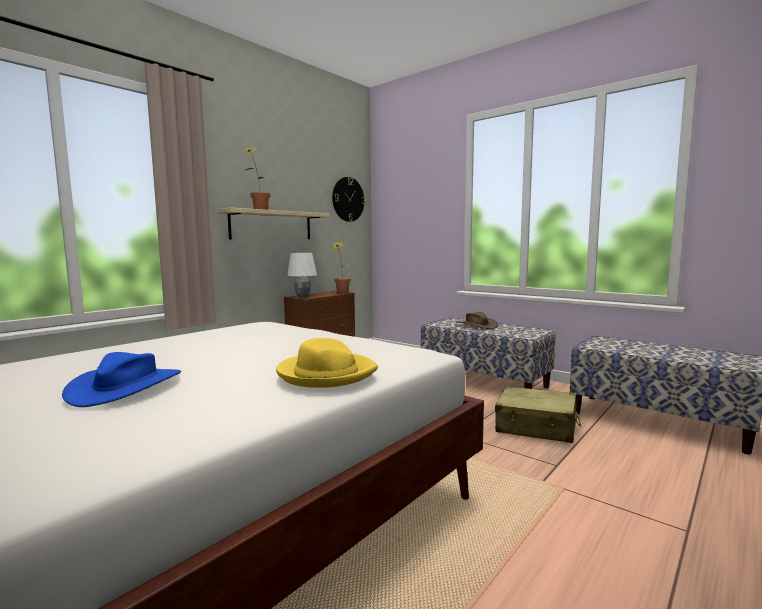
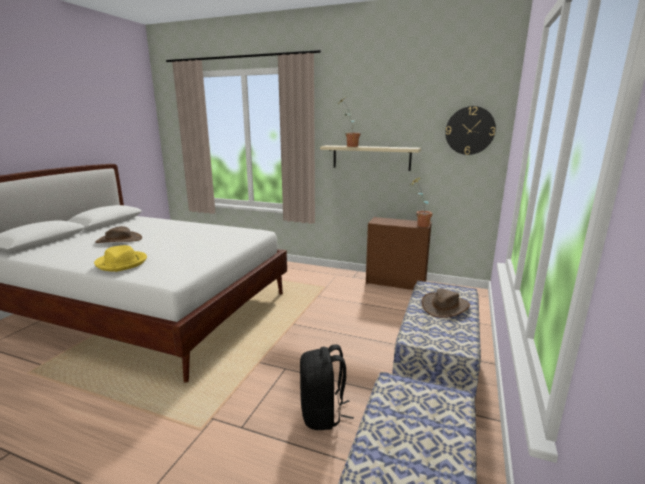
camera: 70 degrees right, 10 degrees up
(126, 387) = (119, 240): blue hat -> brown hat
(303, 296) = (380, 220): white table lamp -> none
(536, 427) = (322, 414): beige suitcase -> black backpack

